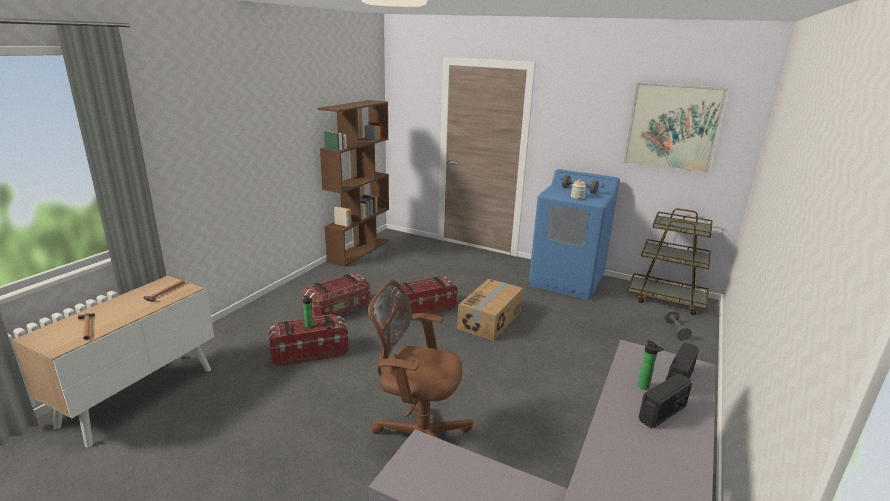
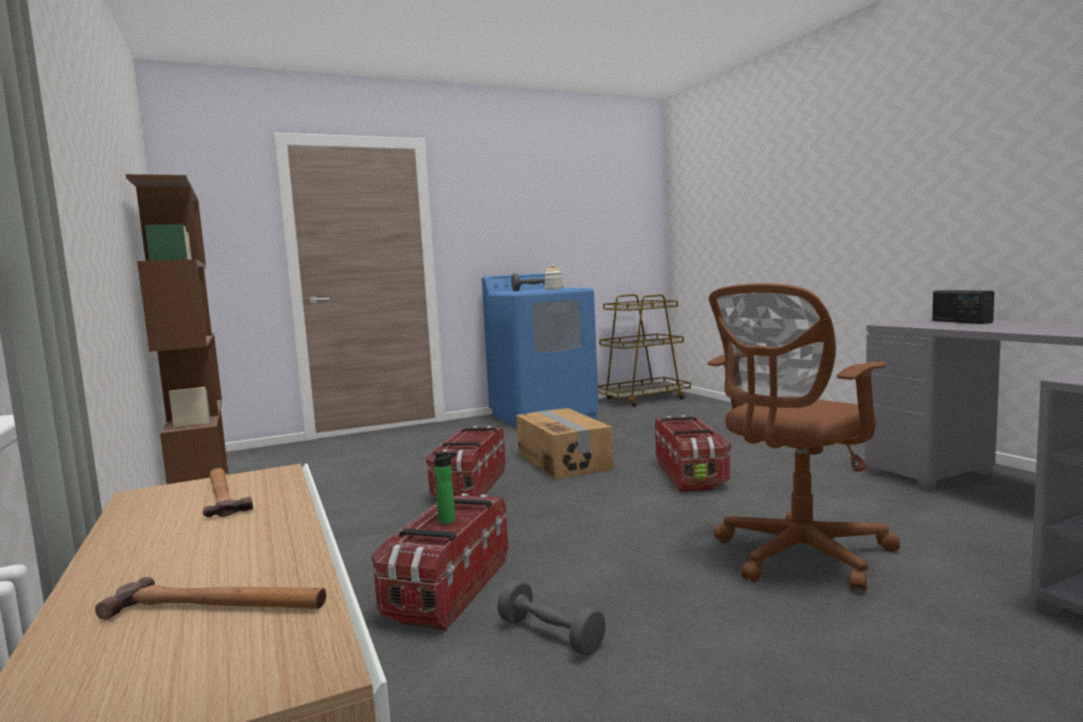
camera: 50 degrees left, 15 degrees down
(338, 309) = (354, 537): storage box -> storage box (690, 474)
(644, 387) = (972, 325): bottle -> none
(662, 413) = (1025, 325): radio -> none
(672, 127) = (592, 207): picture -> none
(675, 330) = (700, 409): grey dumbbell -> grey dumbbell (550, 635)

